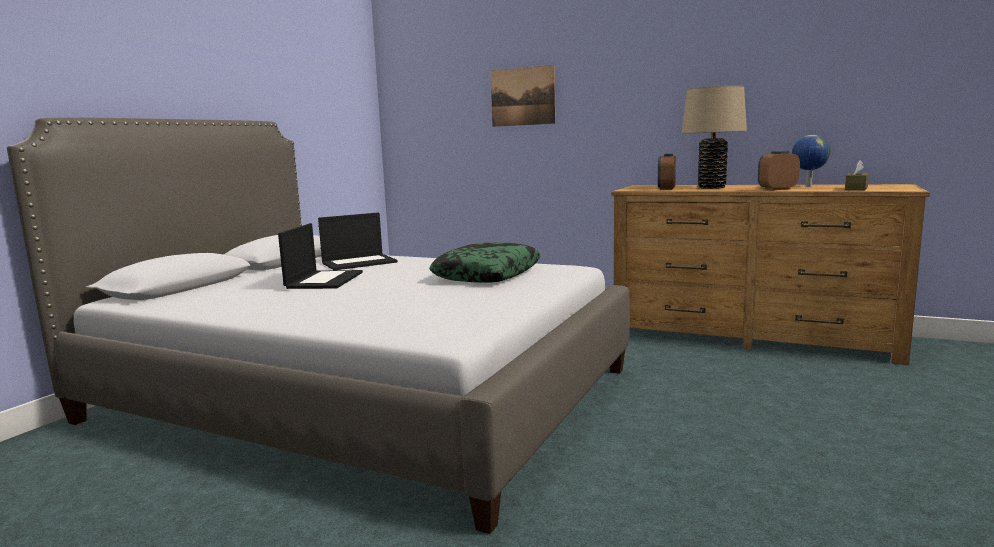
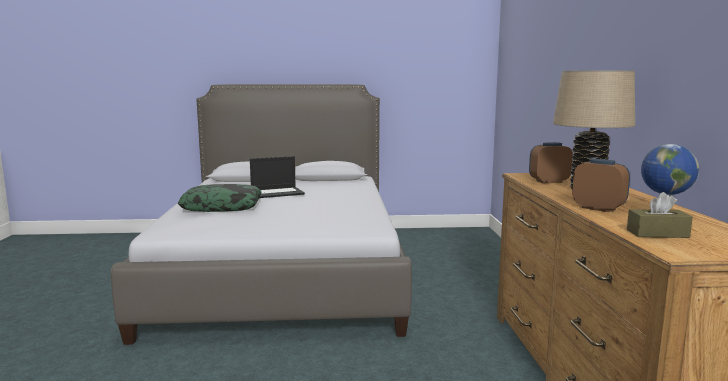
camera: 60 degrees right, 0 degrees up
(359, 262) = (338, 189): laptop -> none
(487, 274) = (326, 215): pillow -> pillow (222, 207)
(522, 96) = (549, 66): picture -> none

